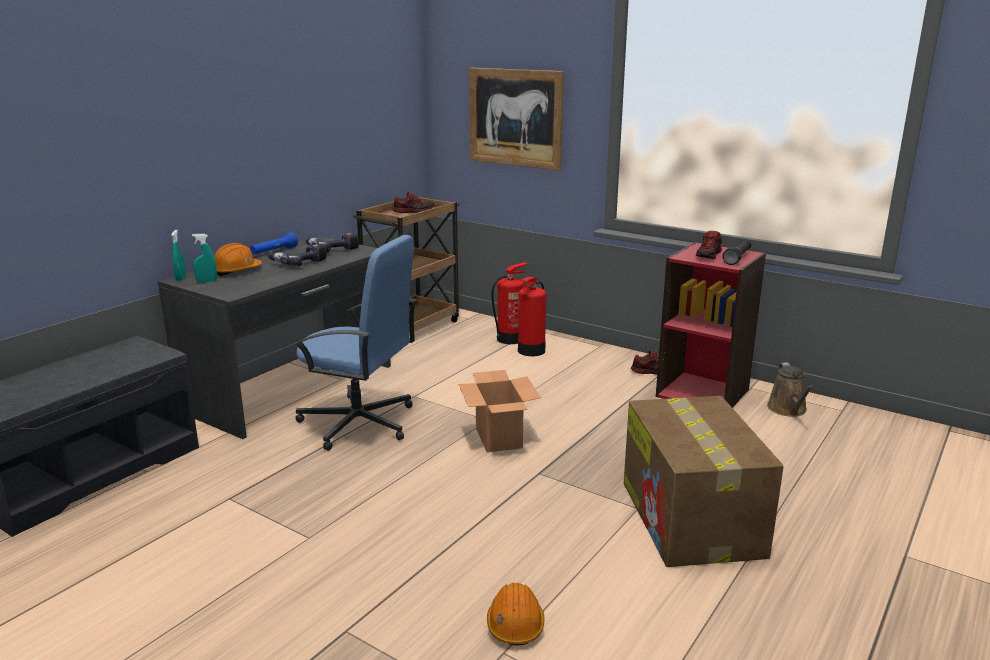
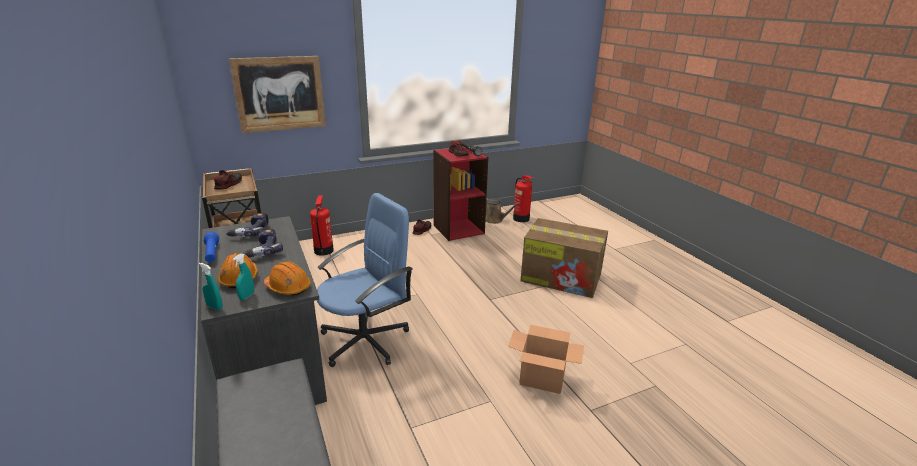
camera: 60 degrees left, 5 degrees up
(499, 438) = (442, 298): cardboard box -> cardboard box (542, 379)
(515, 624) = (611, 352): orange hard hat -> orange hard hat (288, 287)
(531, 351) = (350, 251): fire extinguisher -> fire extinguisher (521, 219)

